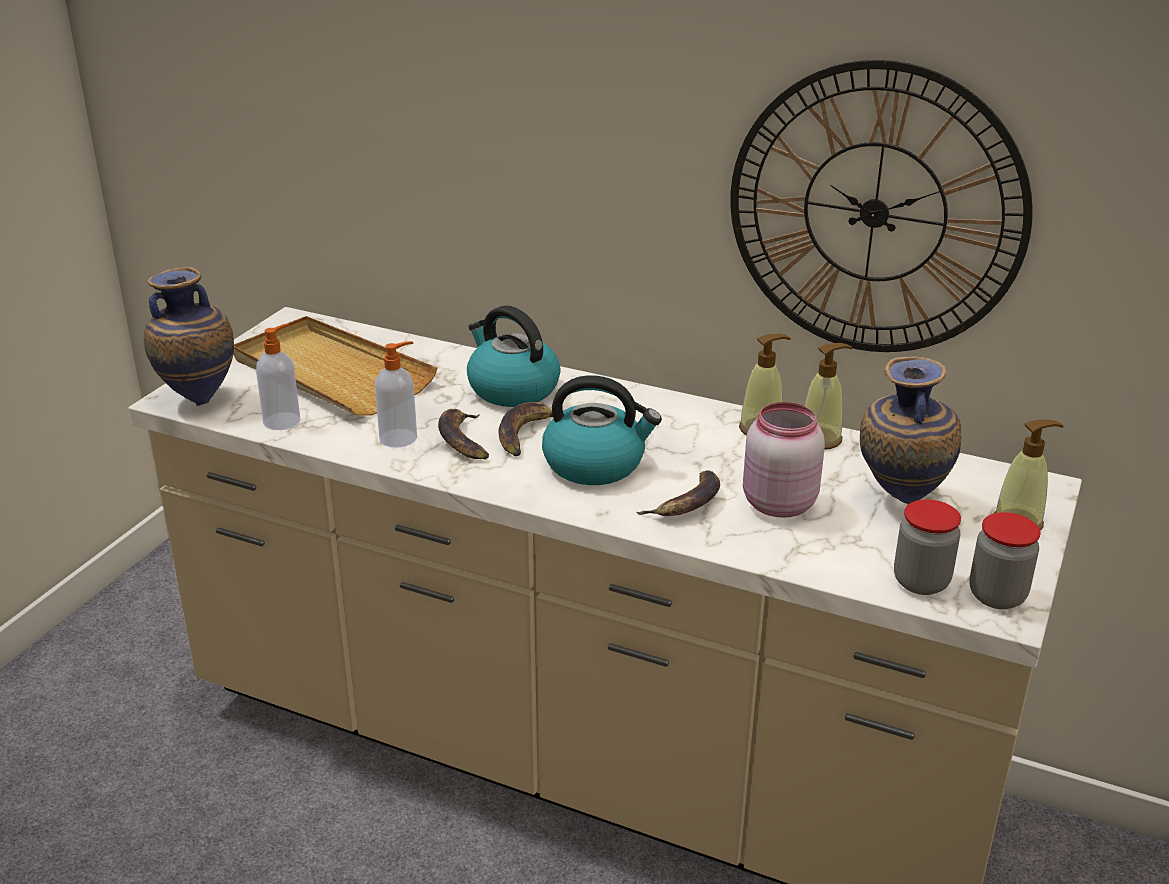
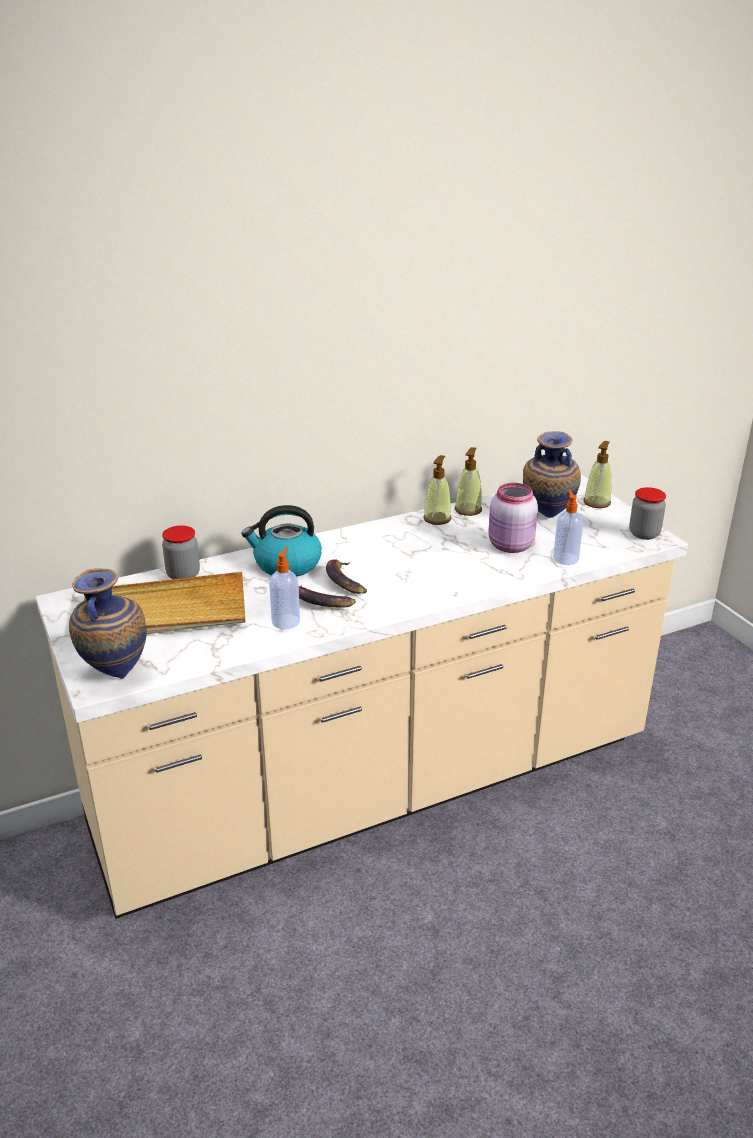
camera: 50 degrees left, 0 degrees up
(283, 421) = (199, 653): soap dispenser -> soap dispenser (565, 558)
(596, 464) = (405, 575): kettle -> none
(687, 503) = (478, 567): banana -> none
(874, 212) = (467, 365): wall clock -> none
(921, 582) = (614, 544): jar -> jar (183, 575)

